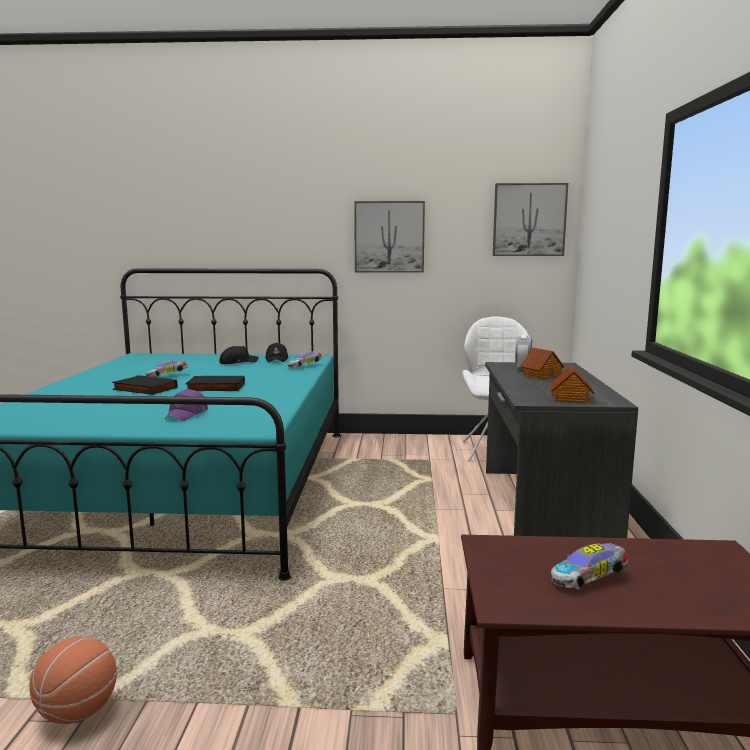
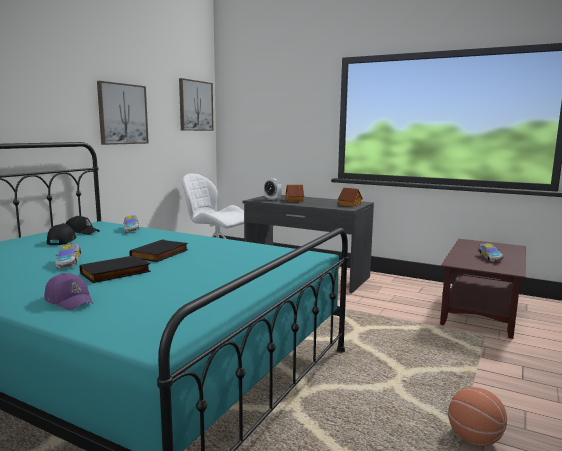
camera: 65 degrees left, 0 degrees up
(187, 414) = (245, 267): purple cap -> purple cap (69, 300)

